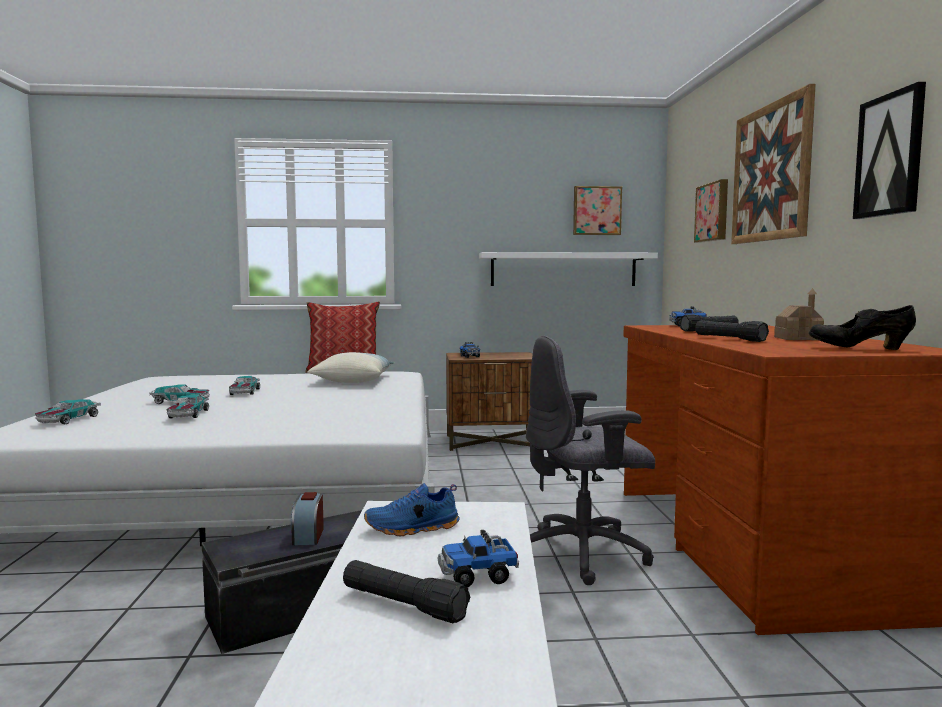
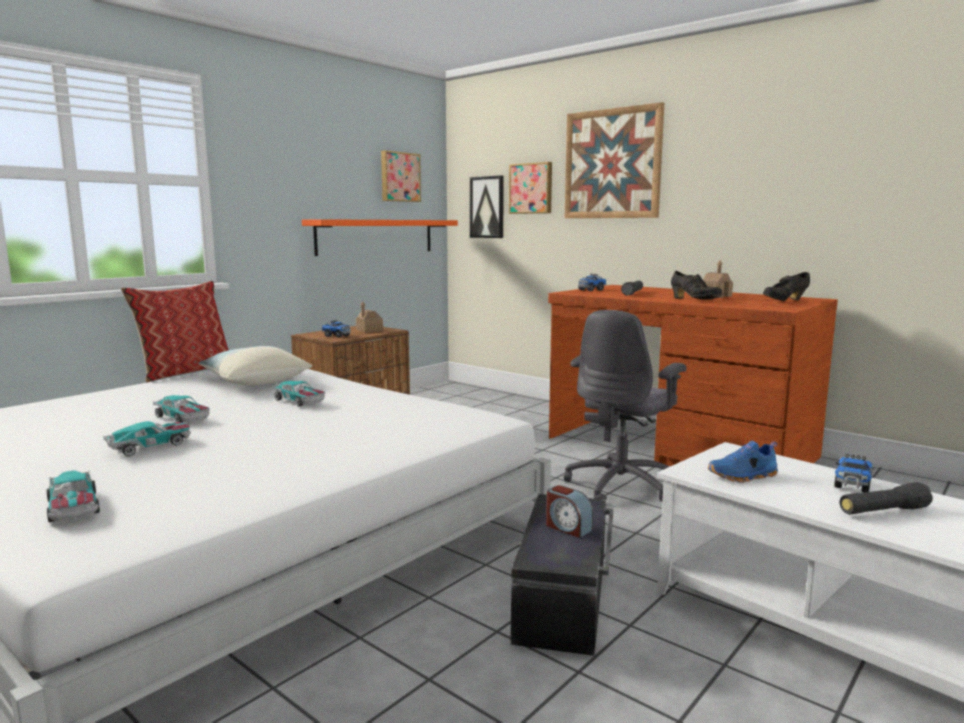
camera: 45 degrees left, 5 degrees up
(188, 414) = (232, 456): toy car -> toy car (299, 401)
(413, 528) = (743, 476): blue shoe -> blue shoe turned 45 degrees clockwise
(510, 356) = (369, 330): none -> toy house
(563, 269) = (376, 236): white shelf -> orange shelf
(729, 339) = (694, 300): black flashlight -> black shoe
(890, 155) = (744, 168): picture -> picture (487, 207)

